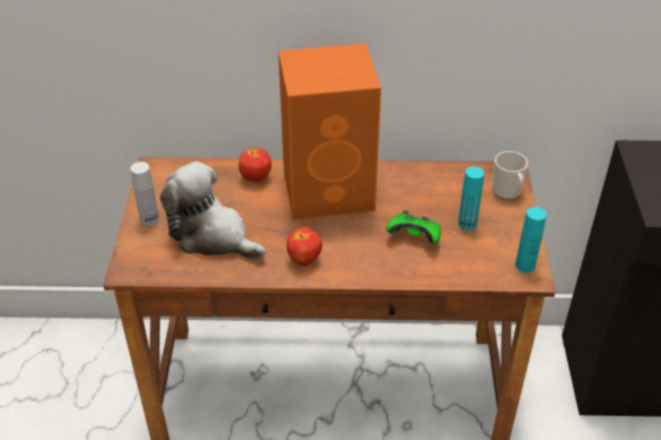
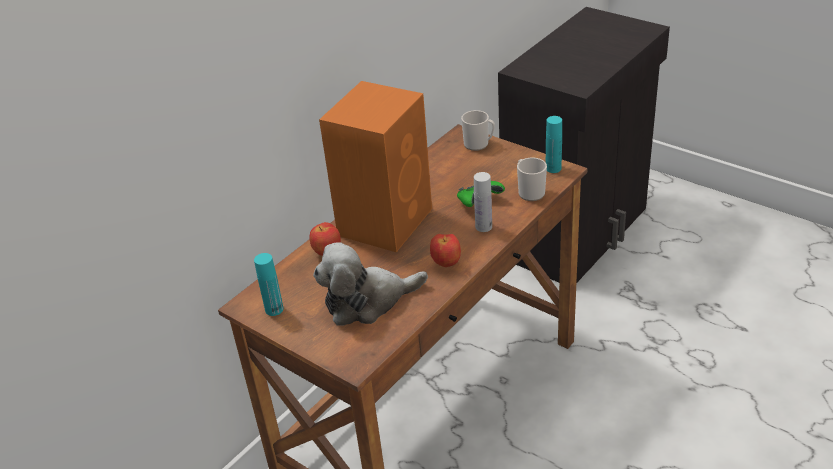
camera: 50 degrees left, 5 degrees down
(149, 219) = (307, 330): white bottle -> white bottle (483, 226)
(467, 224) = (490, 174): turquoise bottle -> turquoise bottle (274, 309)
(467, 266) = (529, 192): none -> mug

